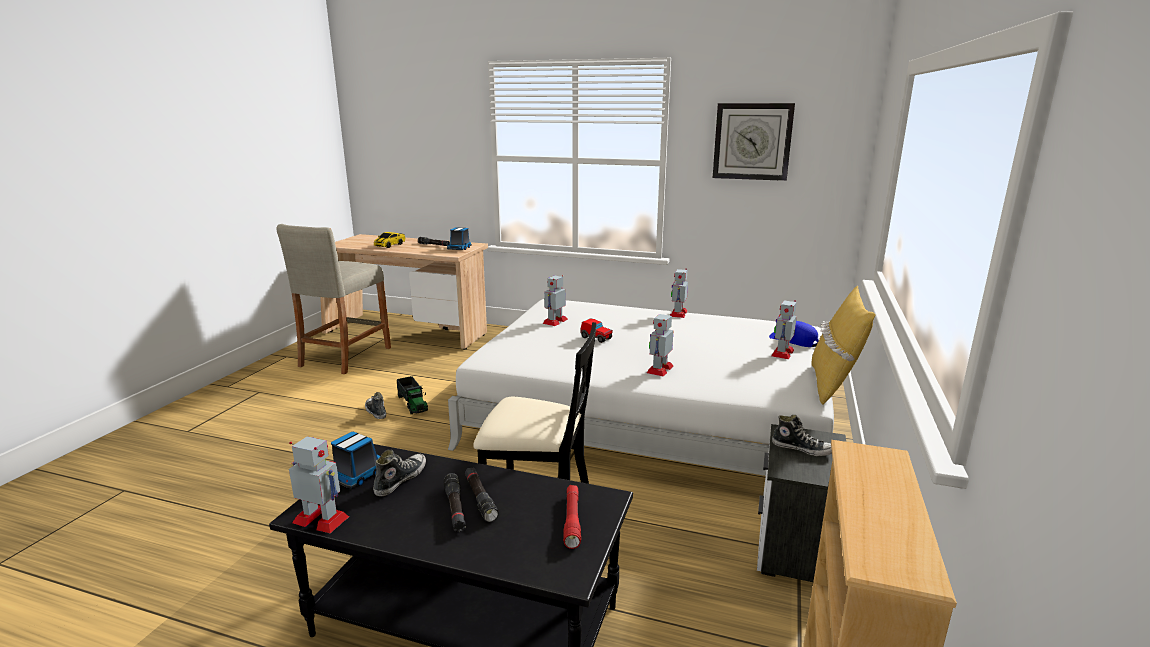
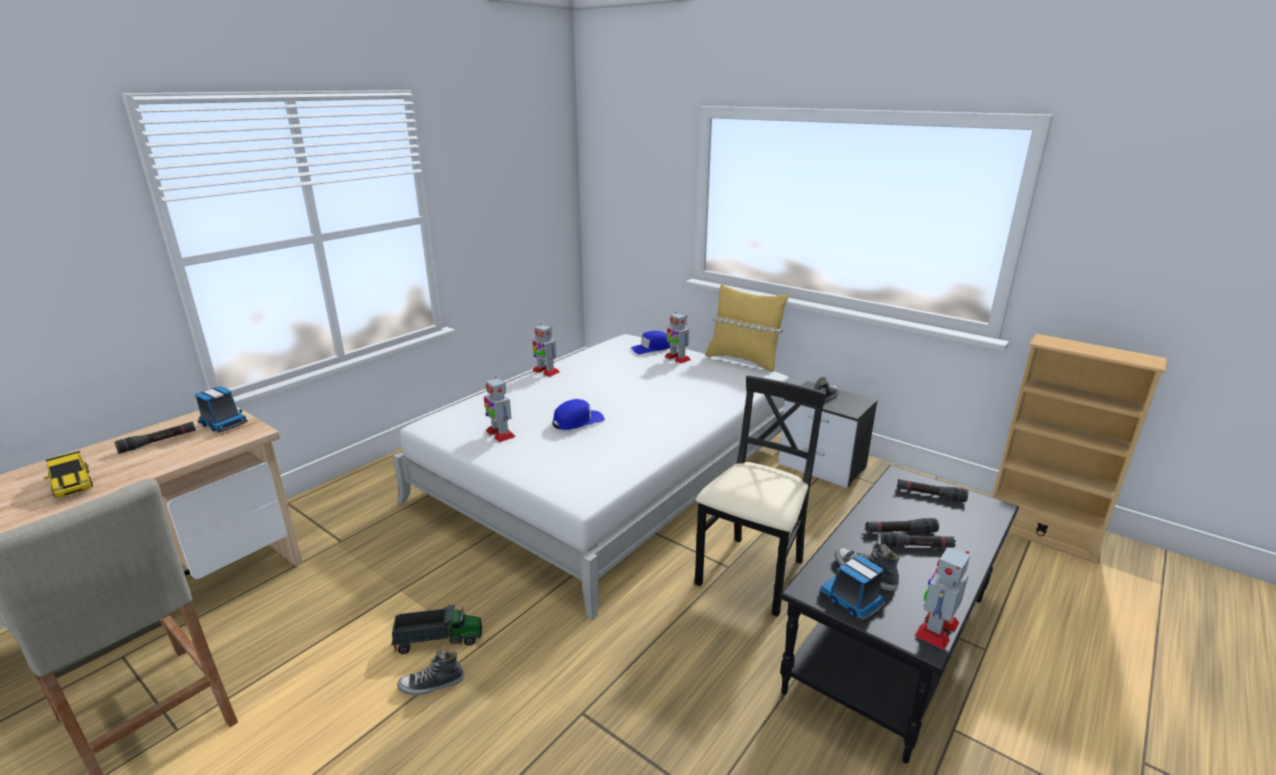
camera: 70 degrees left, 5 degrees up
(572, 520) = (930, 495): red flashlight -> black flashlight
(596, 338) = (578, 421): toy car -> blue cap
(660, 369) = (675, 409): toy robot -> none
(752, 141) = (500, 180): wall clock -> none

